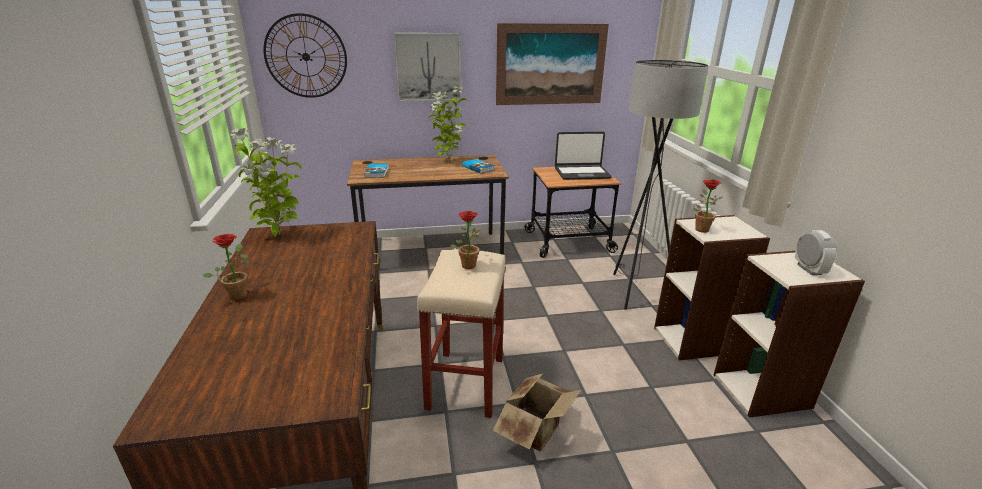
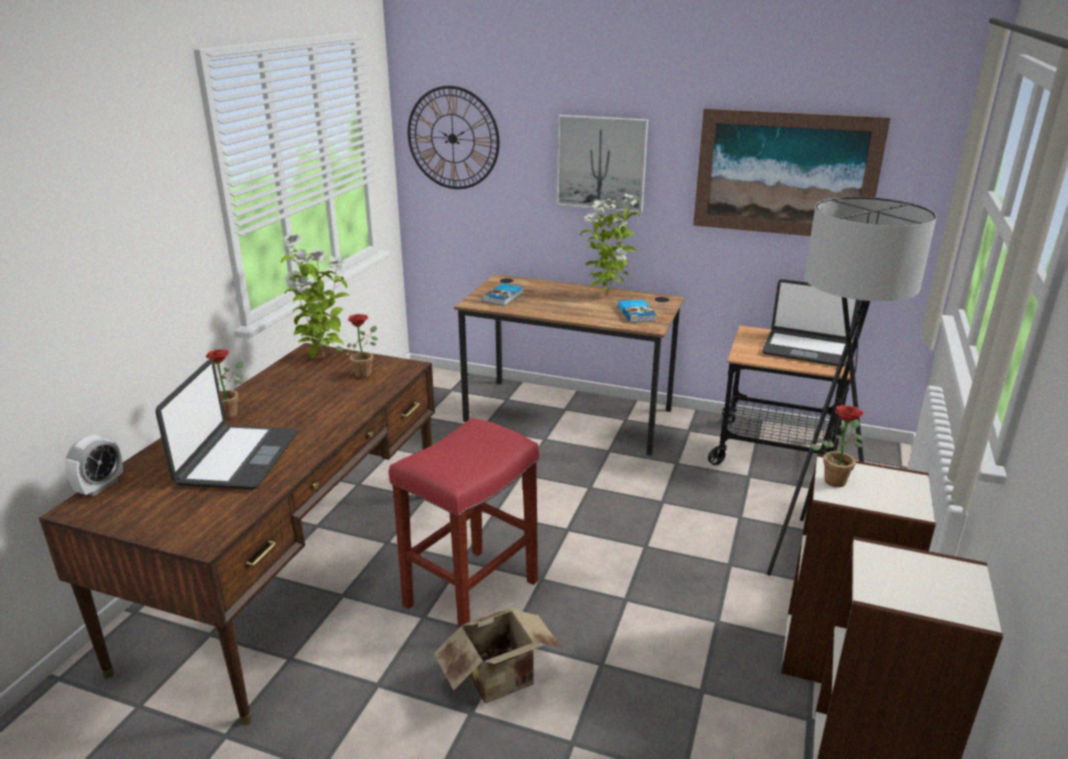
camera: 30 degrees right, 0 degrees up
(286, 326) = (236, 458): none -> laptop
(466, 384) = (471, 595): beige stool -> red stool
(467, 264) = (477, 443): potted plant -> potted plant (364, 373)
(809, 269) = (926, 589): alarm clock -> alarm clock (100, 487)

